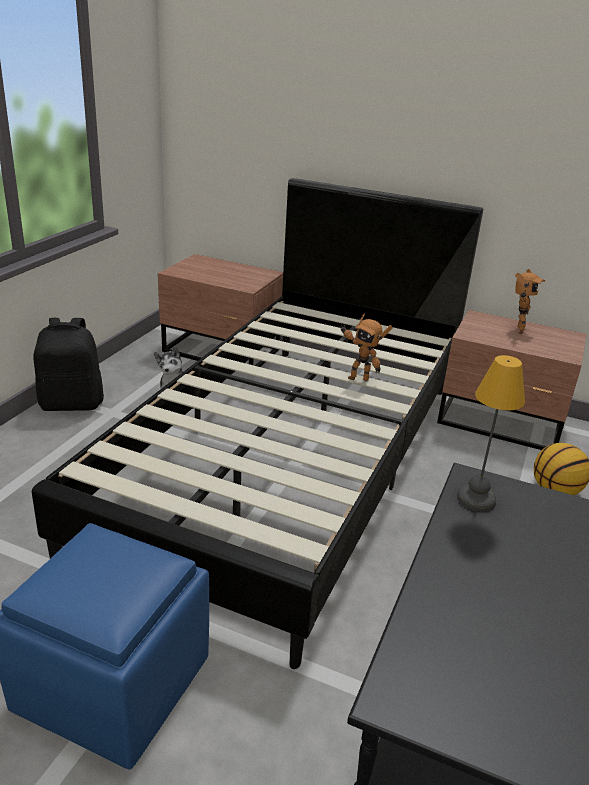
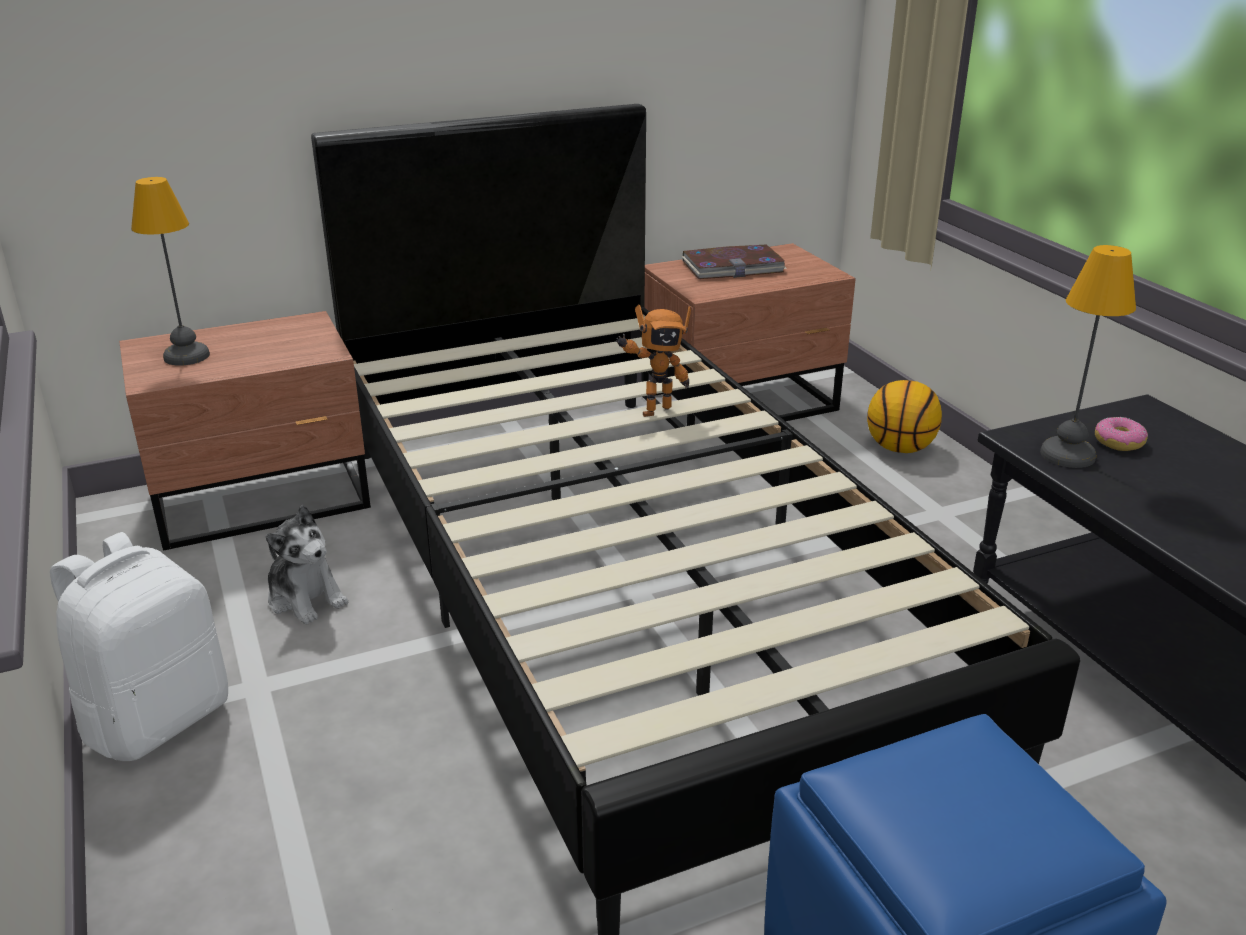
camera: 45 degrees left, 0 degrees up
(72, 403) = (157, 719): black backpack -> white backpack
(201, 268) = (186, 357): none -> table lamp
(517, 330) = (733, 267): toy robot -> book
(526, 513) = (1118, 442): none -> donut

